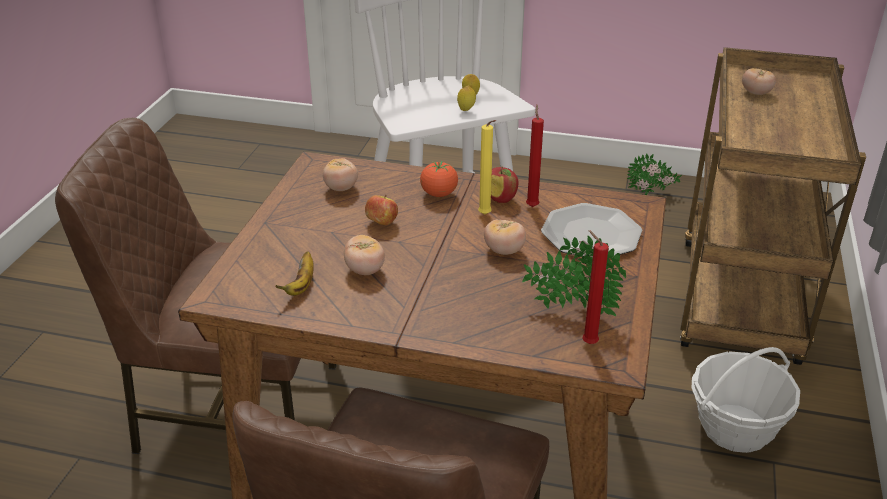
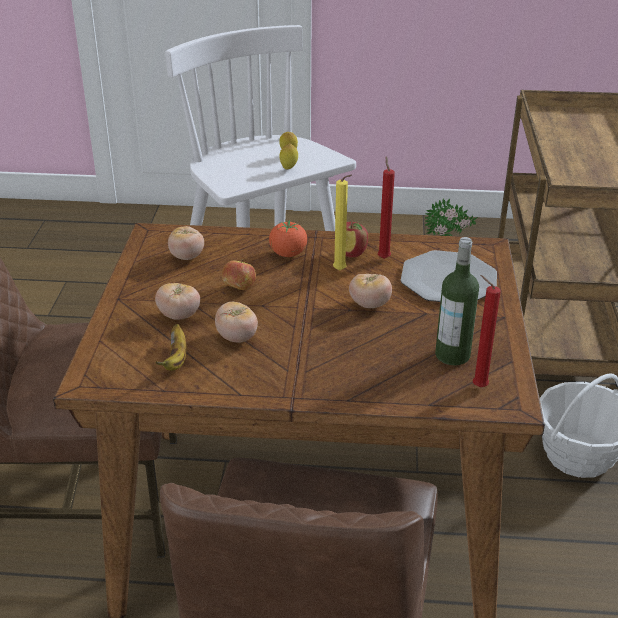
camera: 10 degrees left, 0 degrees up
(572, 309) = (452, 355): potted plant -> bottle
(756, 93) = (560, 132): tomato -> tomato (179, 315)

